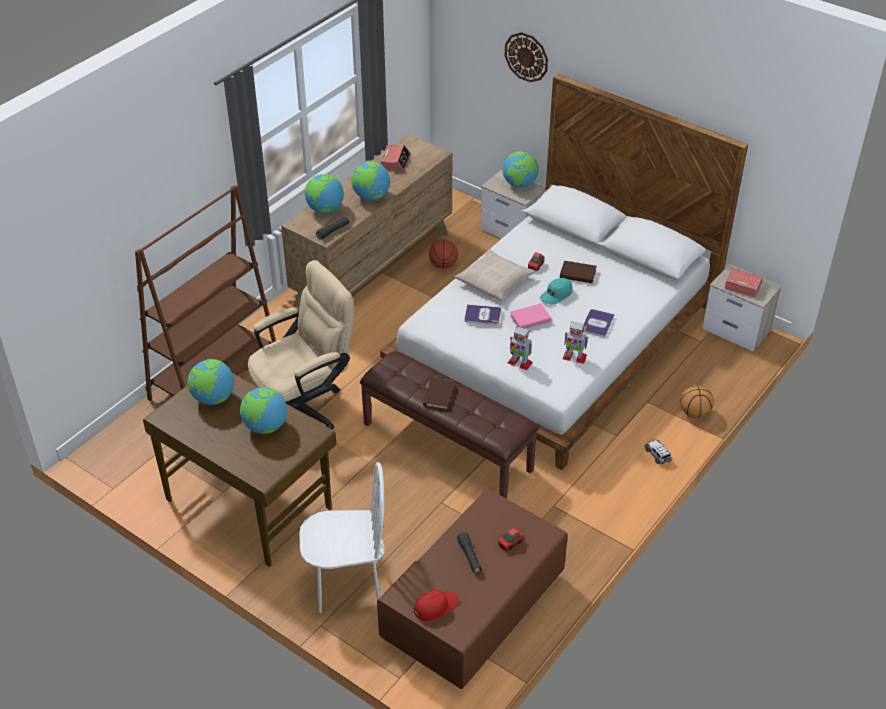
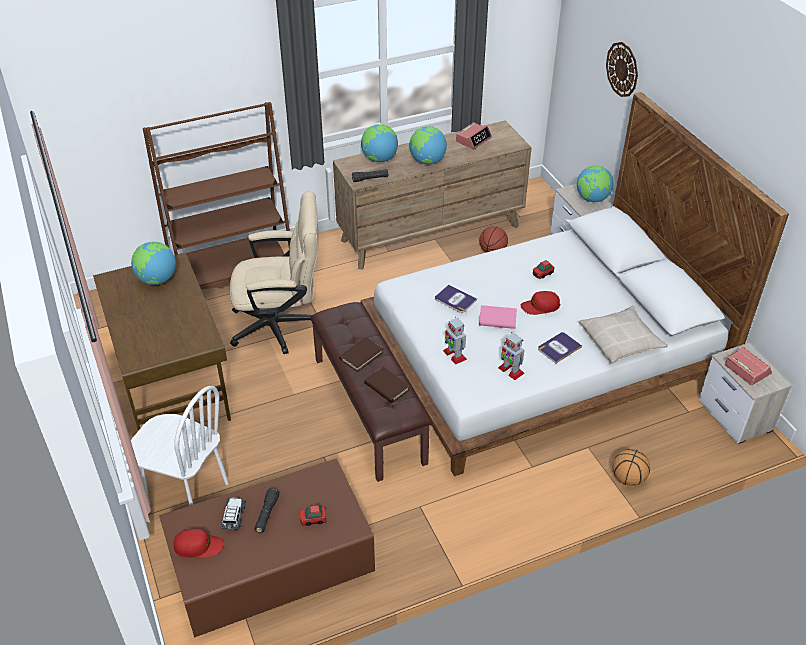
camera: 30 degrees right, 0 degrees up
(265, 427) = (174, 319): globe -> none
(494, 281) = (493, 274): beige pillow -> beige pillow (621, 341)
(556, 295) = (540, 306): turquoise cap -> red cap
(577, 274) = (577, 295): brown book -> brown book (387, 387)
(657, 455) = (558, 503): toy car -> toy car (234, 517)

